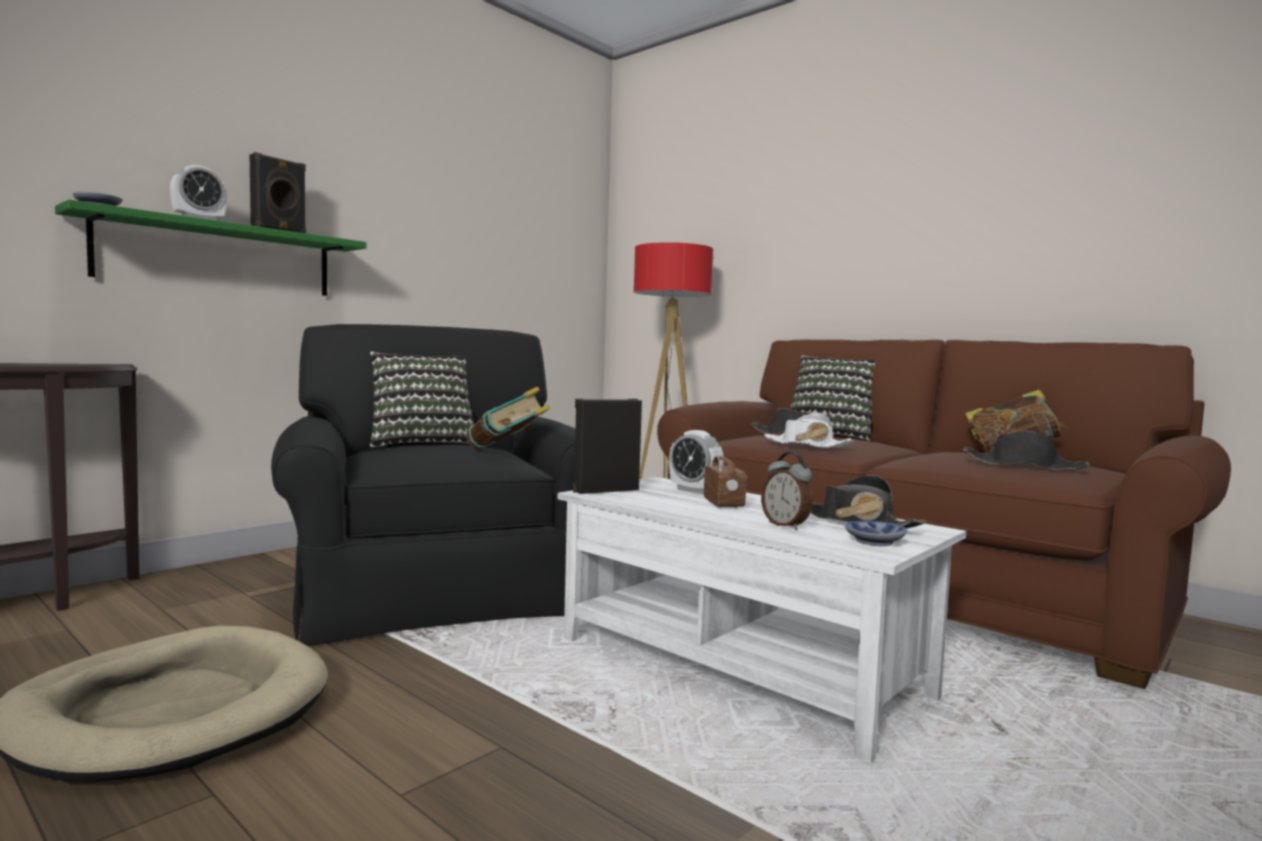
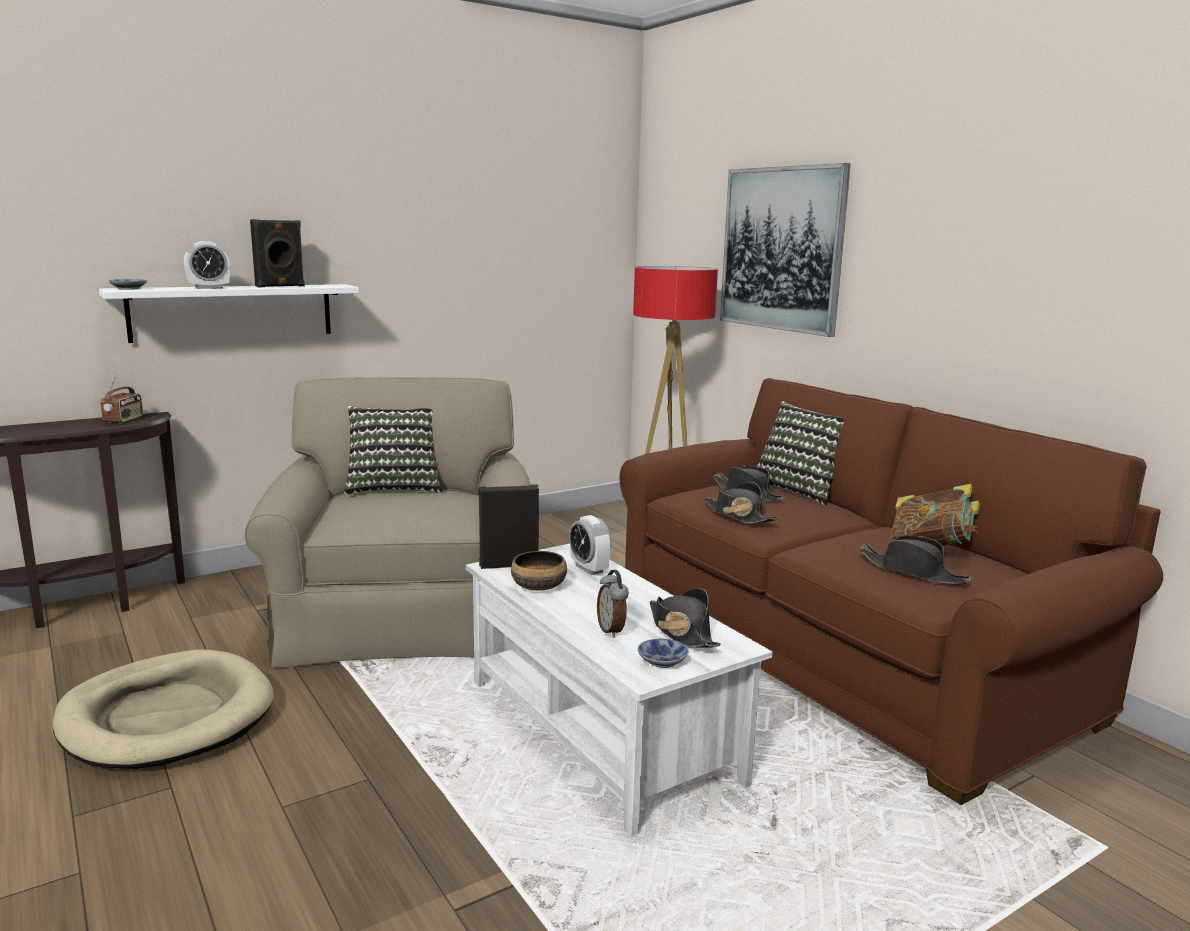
camera: 15 degrees right, 10 degrees up
(219, 257) = (232, 312): green shelf -> white shelf
(437, 585) = (406, 611): black armchair -> beige armchair
(506, 452) = (453, 507): book -> none
(660, 502) = (539, 586): none -> bowl
(724, 504) = (593, 592): radio -> radio (124, 420)
(773, 230) = (782, 249): none -> picture
(807, 445) = (738, 515): white hat -> black hat

